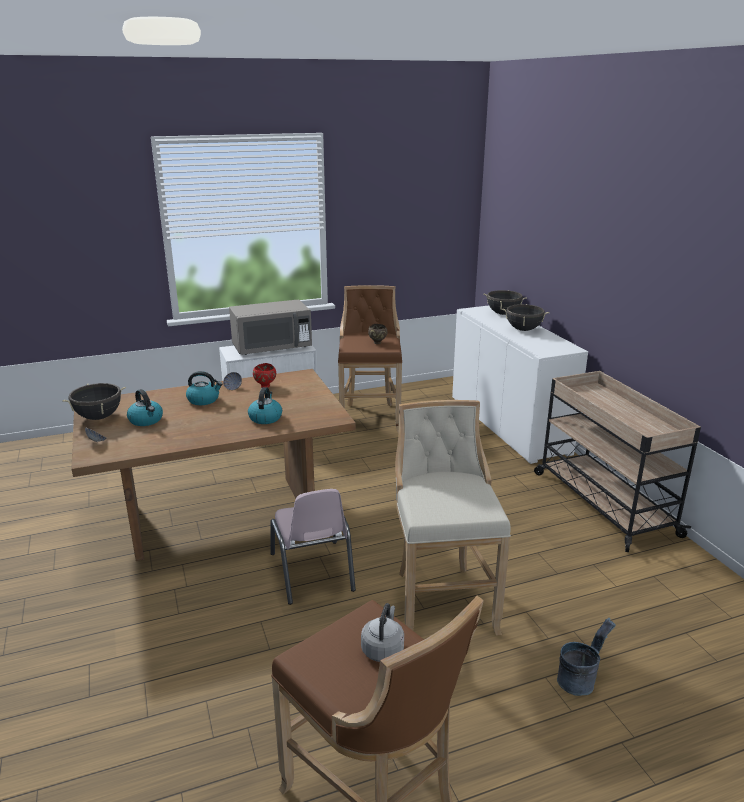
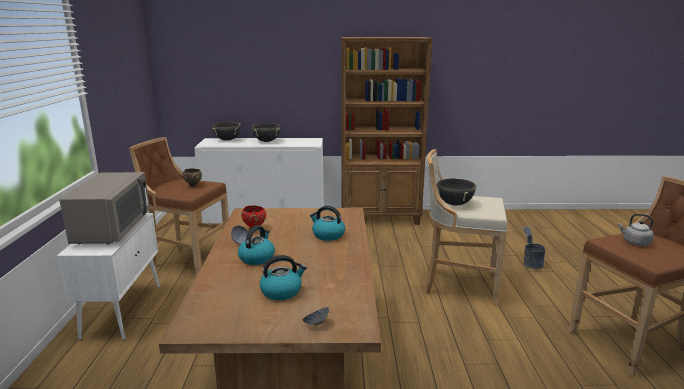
camera: 70 degrees left, 5 degrees down
(98, 417) = (242, 322): black cooking pot -> black cooking pot (454, 204)
(312, 572) = (409, 329): pink chair -> none
(602, 502) = (380, 218): beige cart -> brown bookcase

